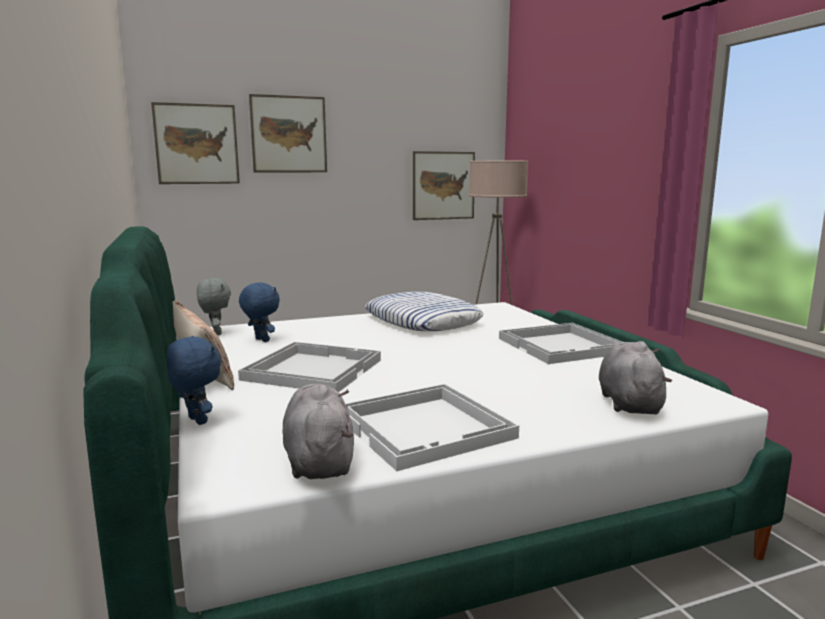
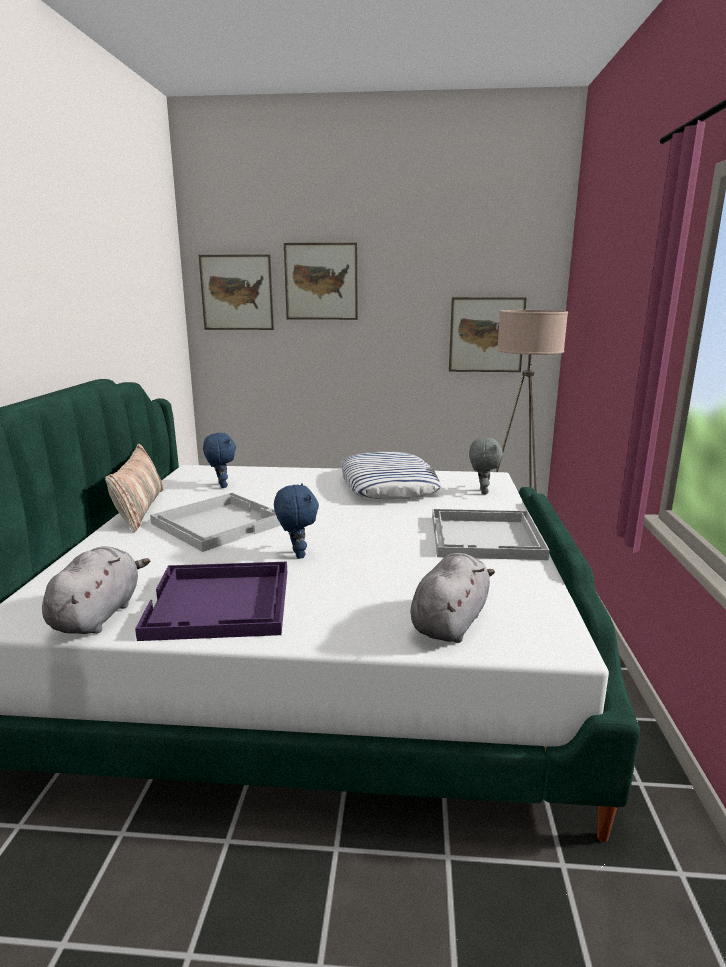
camera: 25 degrees right, 5 degrees up
(195, 421) = (71, 556): blue plush toy -> blue plush toy (297, 554)
(216, 333) = (198, 473): grey plush toy -> grey plush toy (482, 491)
(426, 427) = (221, 603): white tray -> purple tray

